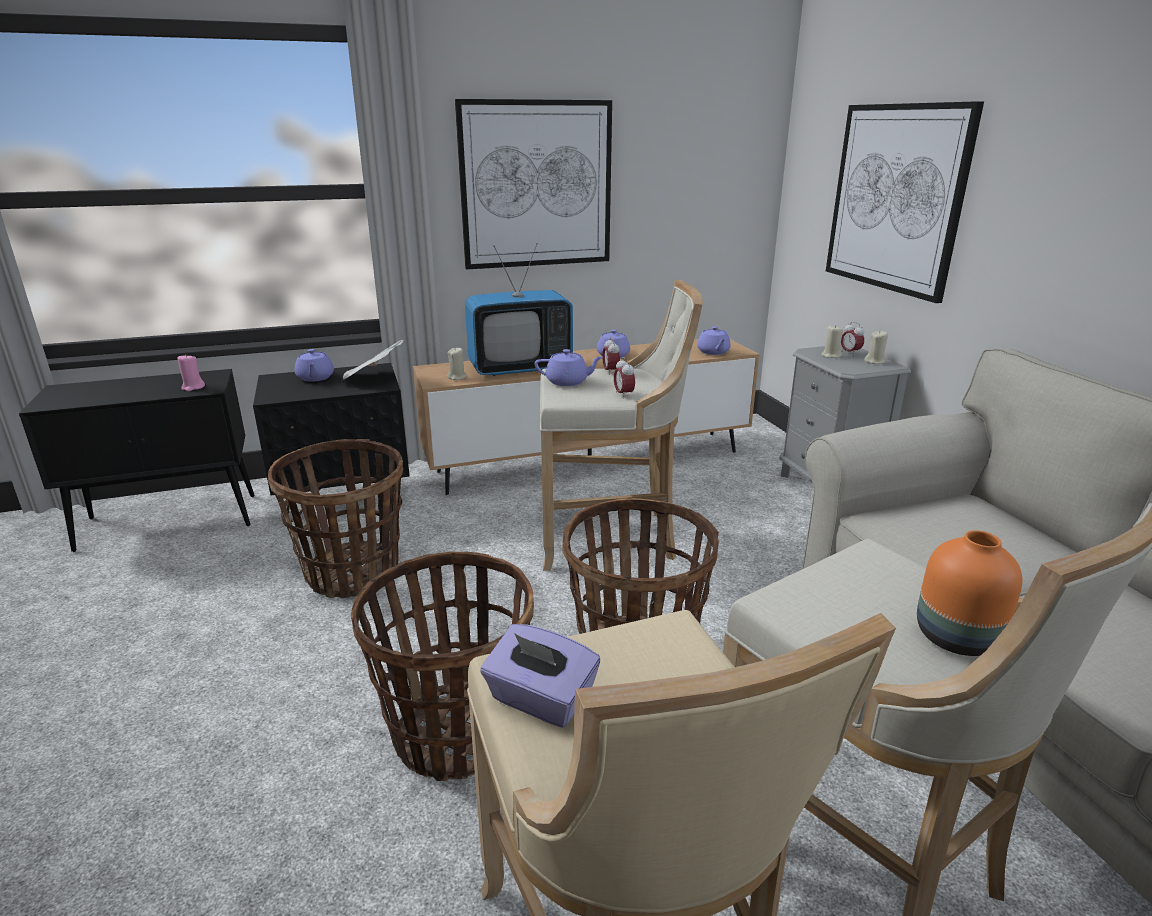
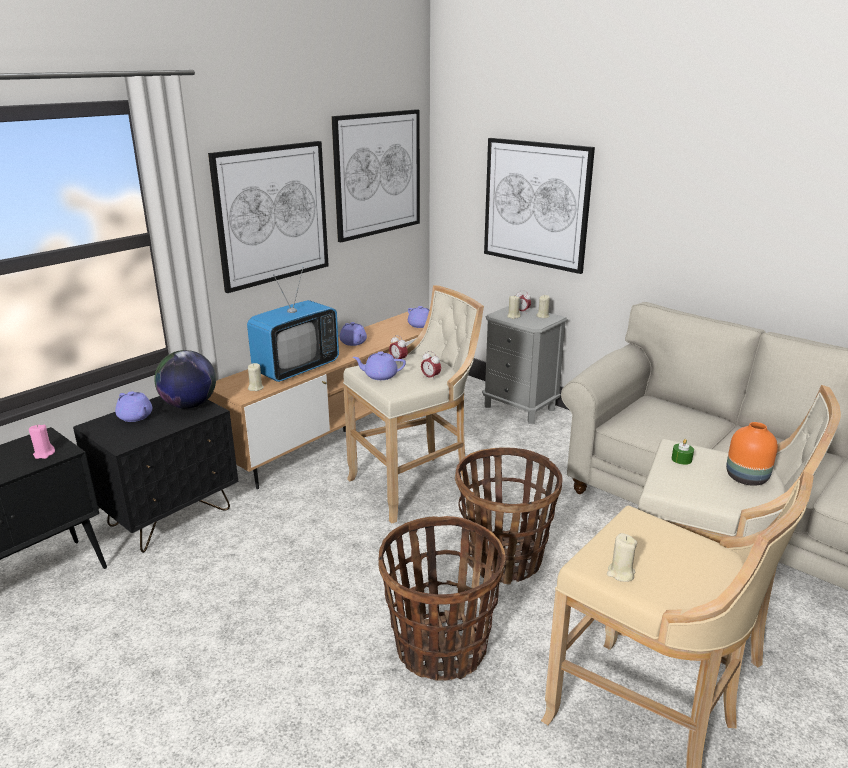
camera: 30 degrees left, 0 degrees up
(353, 572) = (248, 573): basket -> none
(372, 378) = (189, 405): newspaper -> globe
(540, 700) = (620, 573): purple tissue box -> beige candle
(568, 382) = (380, 376): purple teapot -> purple teapot turned 150 degrees counterclockwise
(698, 154) = (377, 174): none -> picture
(862, 574) = (681, 459): none -> green candle

